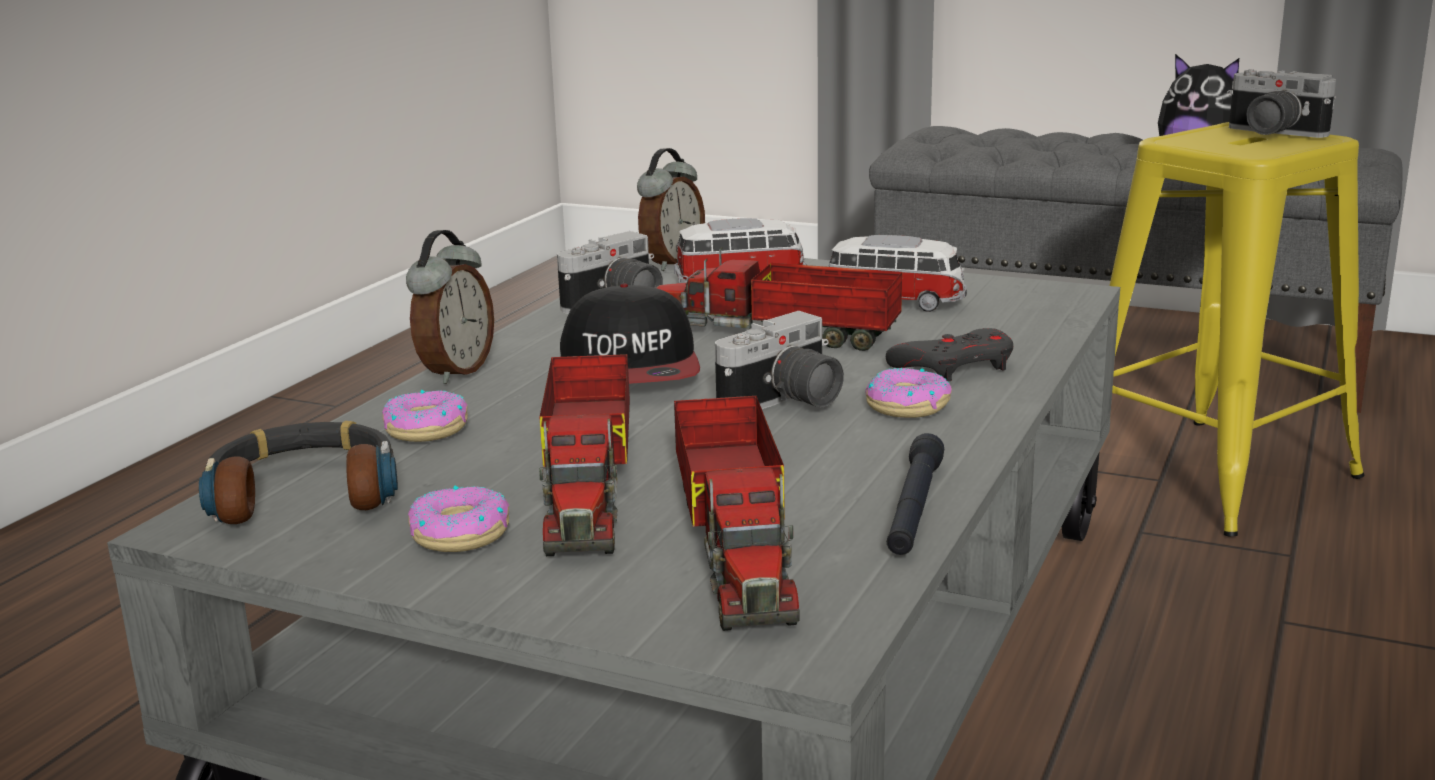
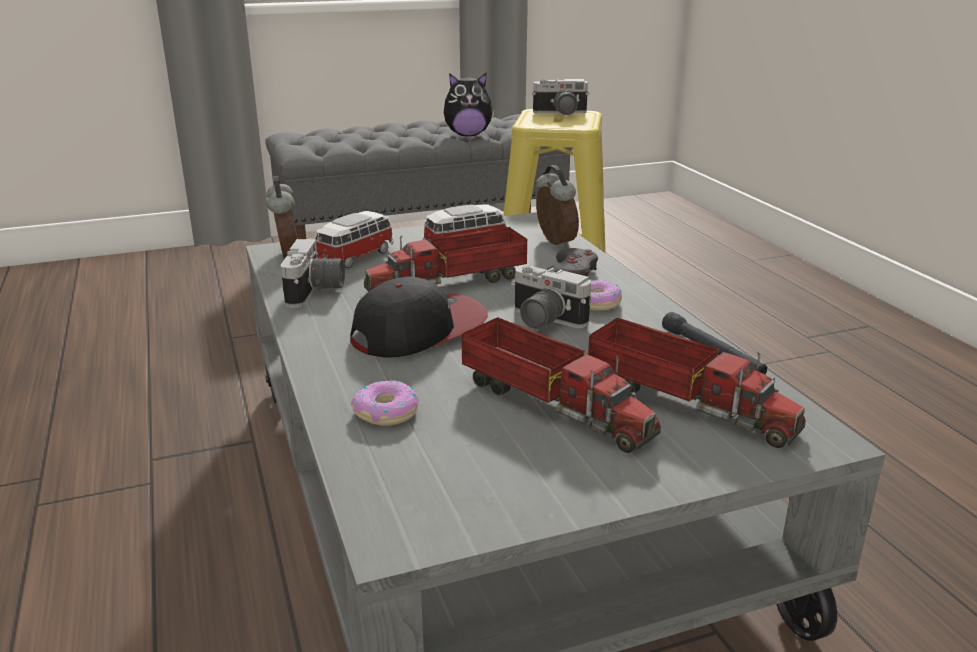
camera: 45 degrees left, 5 degrees up
(305, 492) = (411, 484): headphones -> none
(454, 372) = (314, 369): alarm clock -> alarm clock (554, 243)
(459, 534) = (557, 463): donut -> none
(630, 370) = (419, 330): cap -> cap turned 75 degrees counterclockwise
(786, 404) = (542, 321): camera -> camera turned 120 degrees clockwise

